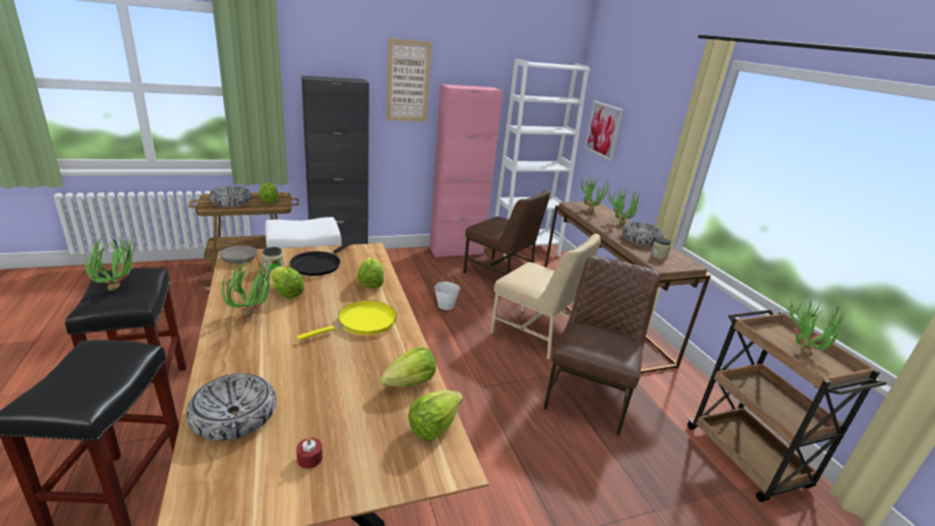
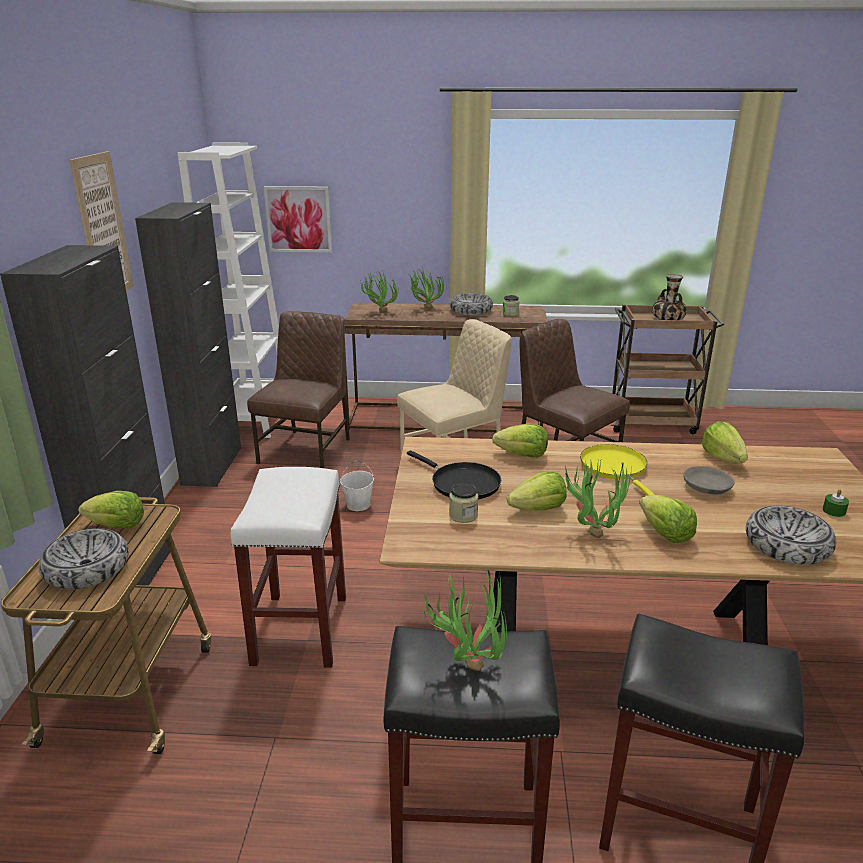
camera: 65 degrees left, 0 degrees up
(238, 259) = (421, 542): grey bowl -> grey bowl (707, 488)
(309, 458) = (834, 511): red candle -> green candle
(433, 426) = (781, 457): lettuce -> lettuce (664, 533)
(456, 251) = (212, 466): pink cabinet -> black cabinet
(500, 275) = (307, 450): brown chair -> brown chair turned 45 degrees counterclockwise
(801, 350) = (667, 318): potted plant -> vase

